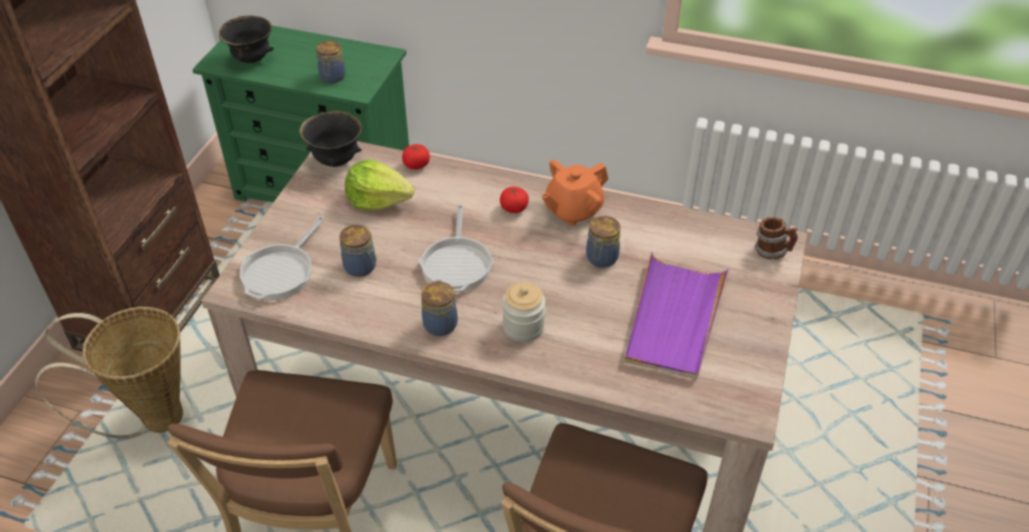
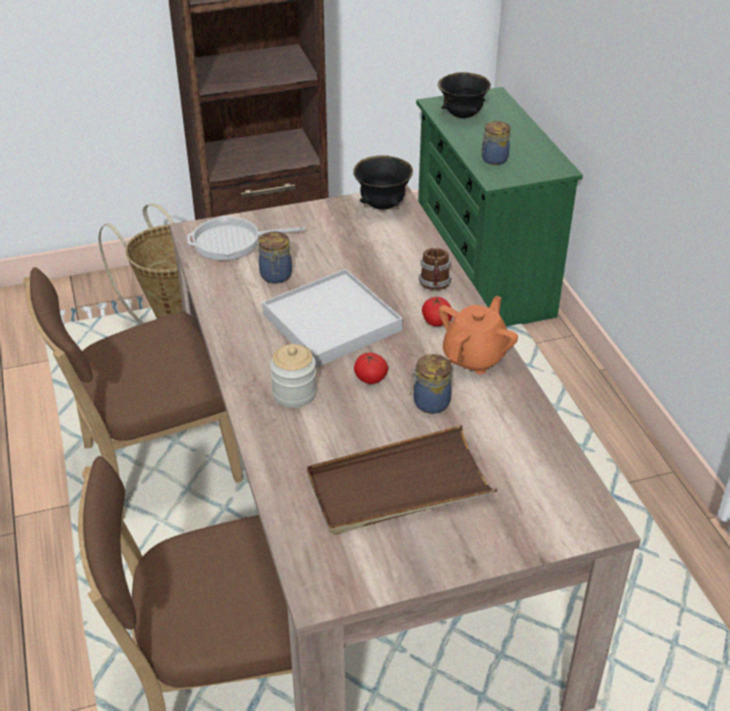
camera: 55 degrees right, 5 degrees down
(378, 200) = (361, 247): lettuce -> none
(416, 165) = (426, 245): tomato -> tomato (370, 378)
(440, 323) = (254, 345): jar -> none
(457, 263) = (332, 322): frying pan -> white tray
(573, 210) = (475, 357): orange teapot -> orange teapot turned 105 degrees clockwise
(674, 319) = (398, 486): purple tray -> brown tray
(772, 252) = (575, 522): mug -> mug (435, 286)

